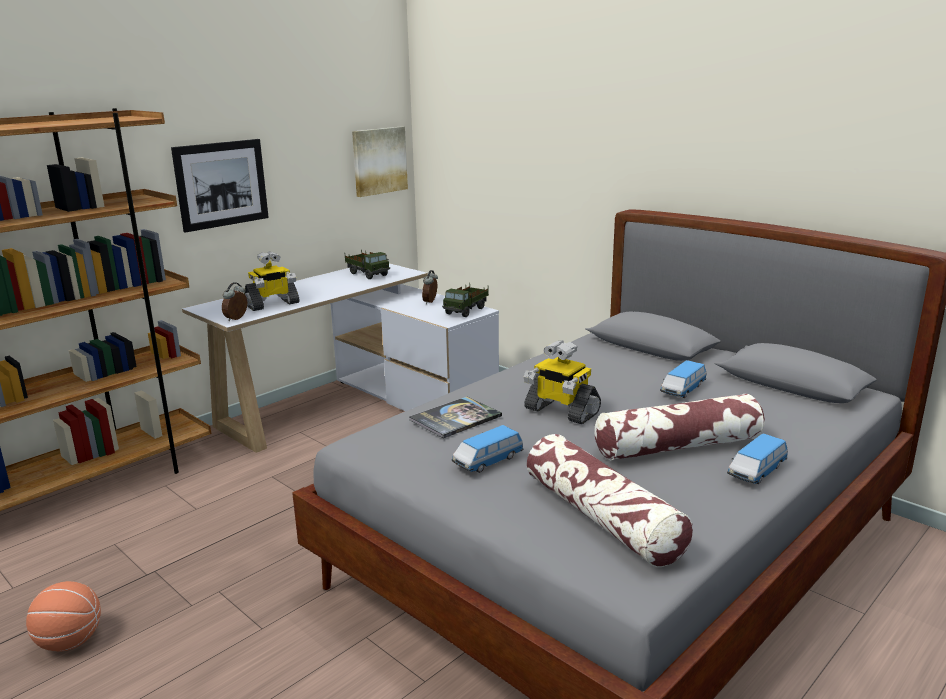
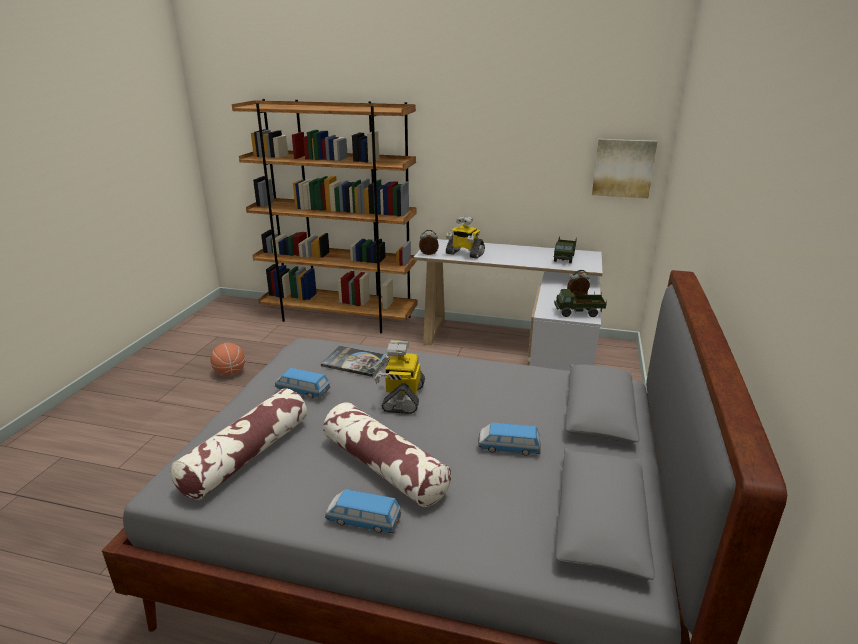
camera: 60 degrees right, 5 degrees up
(221, 184) = (472, 162): picture -> none

